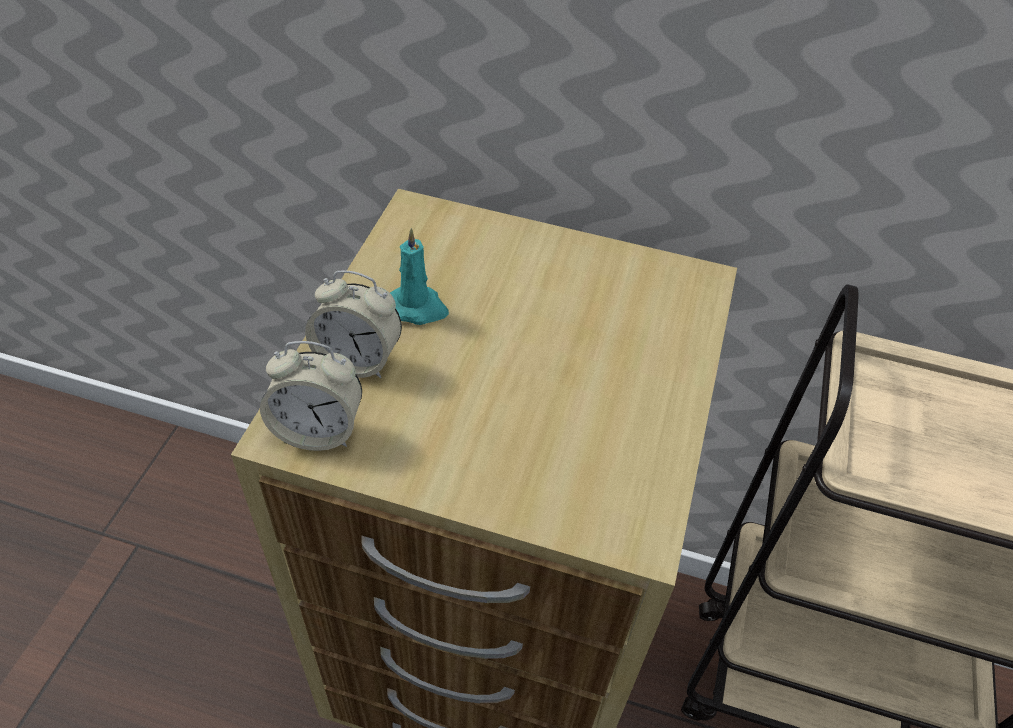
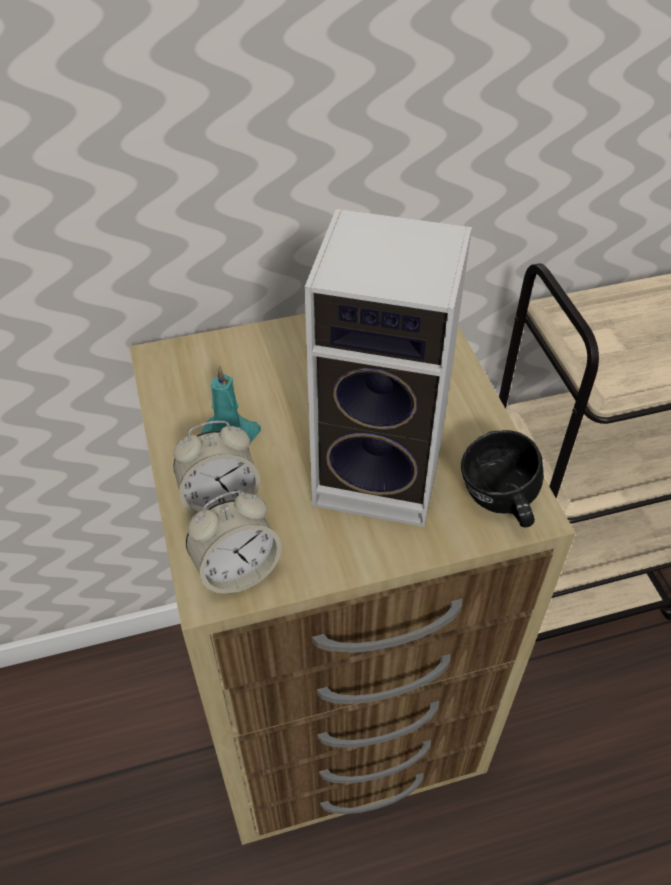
camera: 30 degrees left, 0 degrees up
(525, 418) = (384, 475): none -> speaker
(615, 511) = (498, 505): none -> black mug

